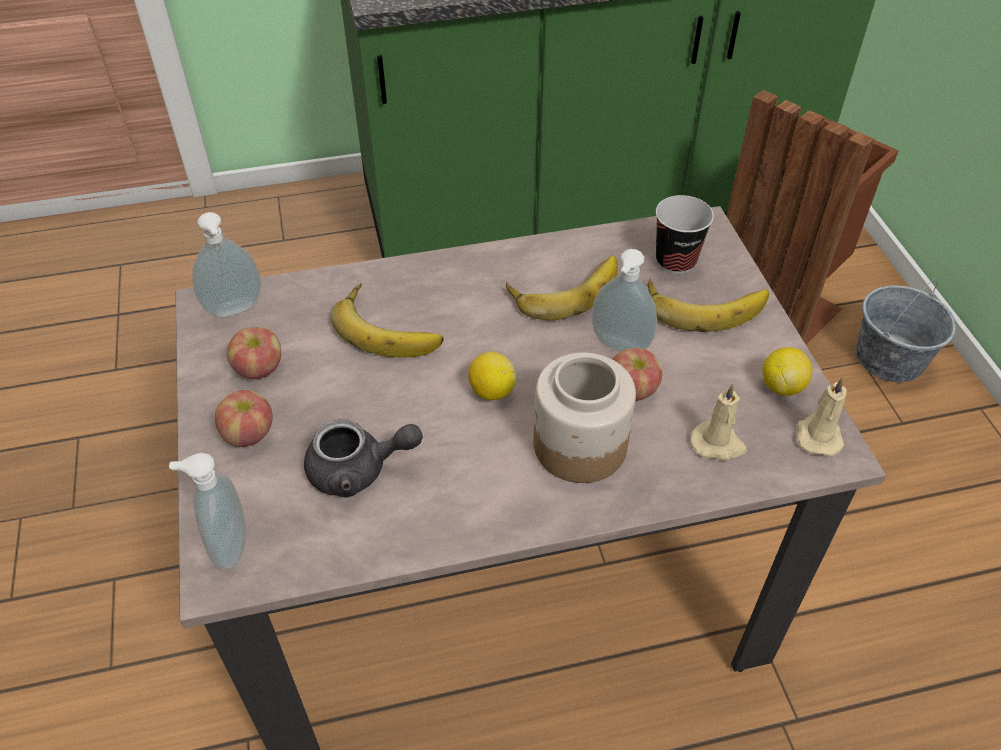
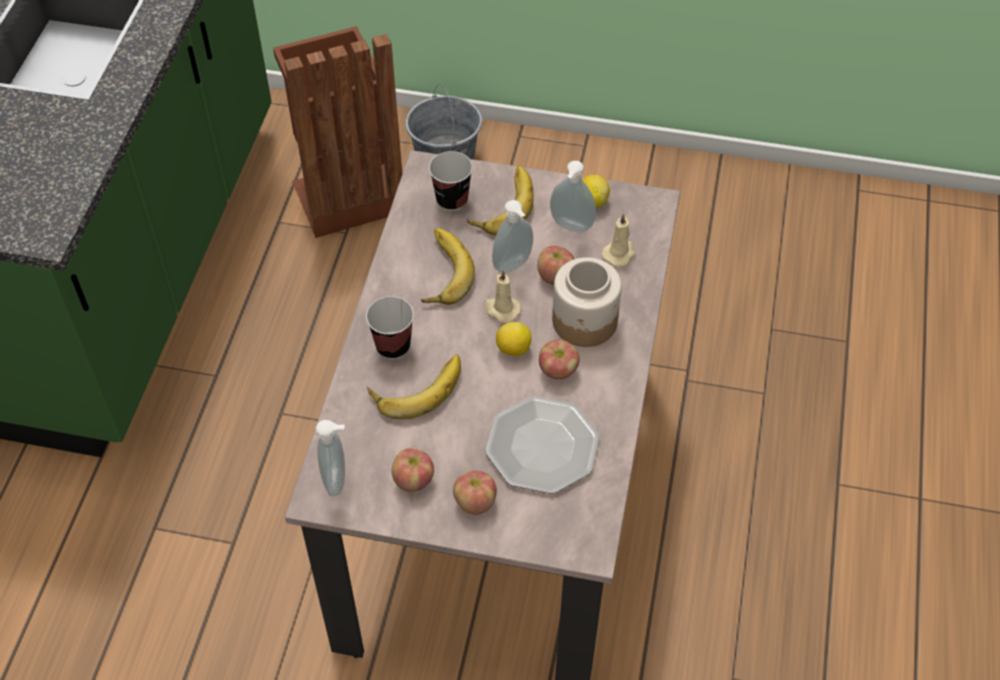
camera: 65 degrees left, 5 degrees up
(228, 547) = (568, 537): soap dispenser -> soap dispenser (570, 227)
(358, 470) = (542, 446): grey teapot -> plate
(434, 289) = (393, 346): none -> cup
(484, 446) = (558, 370): none -> apple
(817, 435) = (638, 205): beige candle -> beige candle (501, 309)

